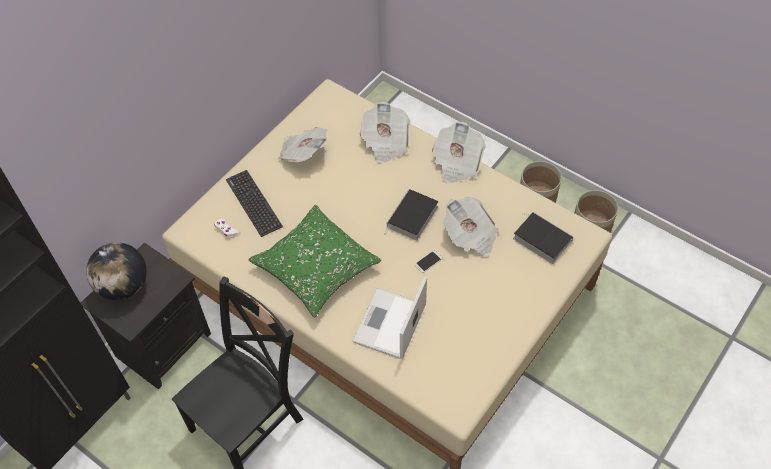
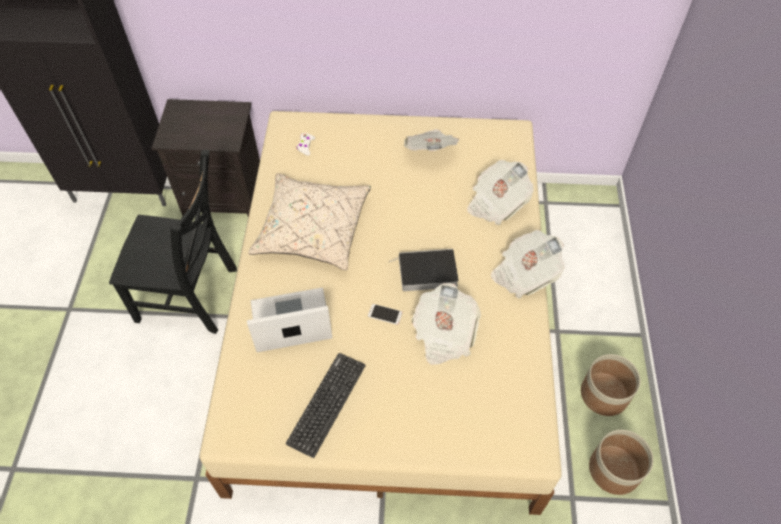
camera: 55 degrees right, 0 degrees up
(123, 286) = (200, 114): globe -> none
(254, 203) = (347, 148): keyboard -> keyboard (327, 403)
(316, 268) = (312, 230): green pillow -> beige pillow
(540, 239) = (492, 403): book -> none

